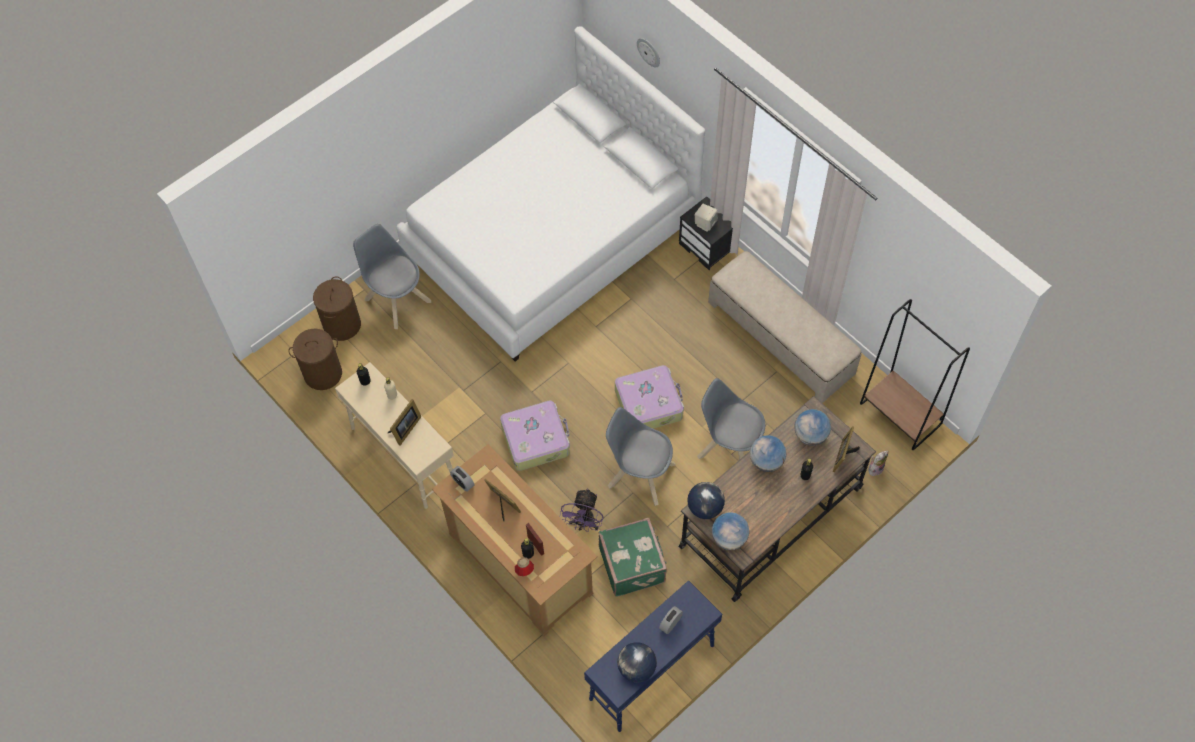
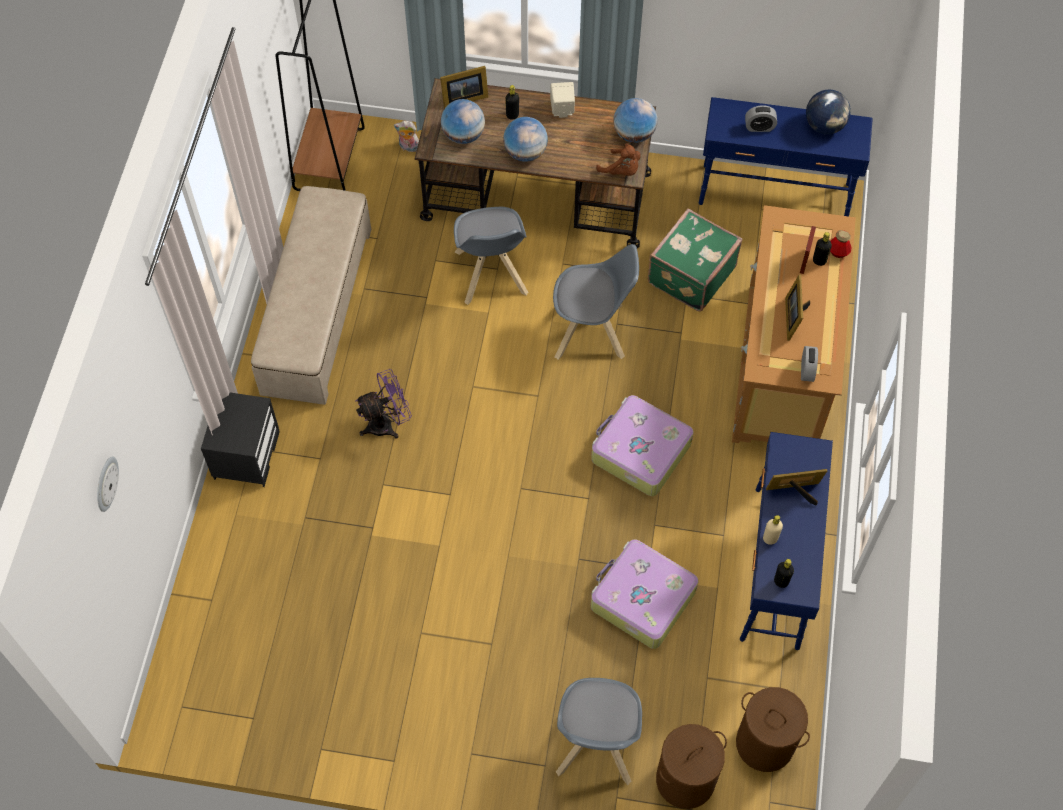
camera: 130 degrees left, 0 degrees up
(404, 455) = (775, 567): beige console table -> blue console table
(552, 236) = (360, 633): white bed -> none
(584, 524) = (689, 342): purple fan -> purple fan (387, 424)
(639, 474) = (591, 331): grey chair -> grey chair turned 75 degrees counterclockwise
(649, 403) = (503, 376): suitcase -> suitcase (641, 599)
(704, 507) = (621, 171): globe -> brown plush toy
(705, 223) = (244, 423): beige speaker -> beige speaker (562, 109)

